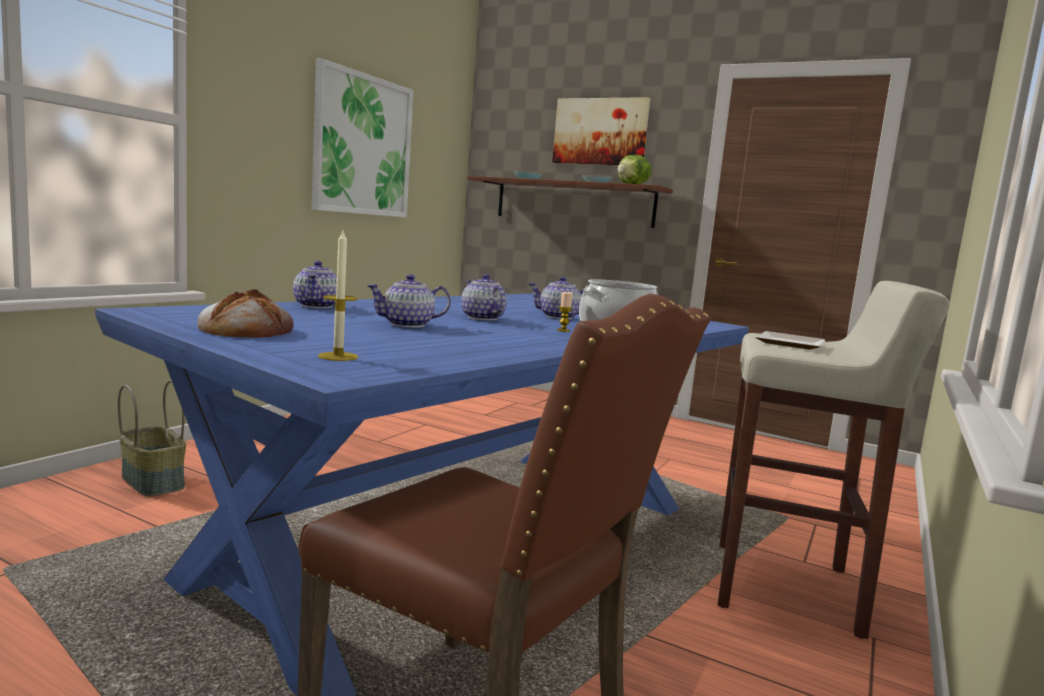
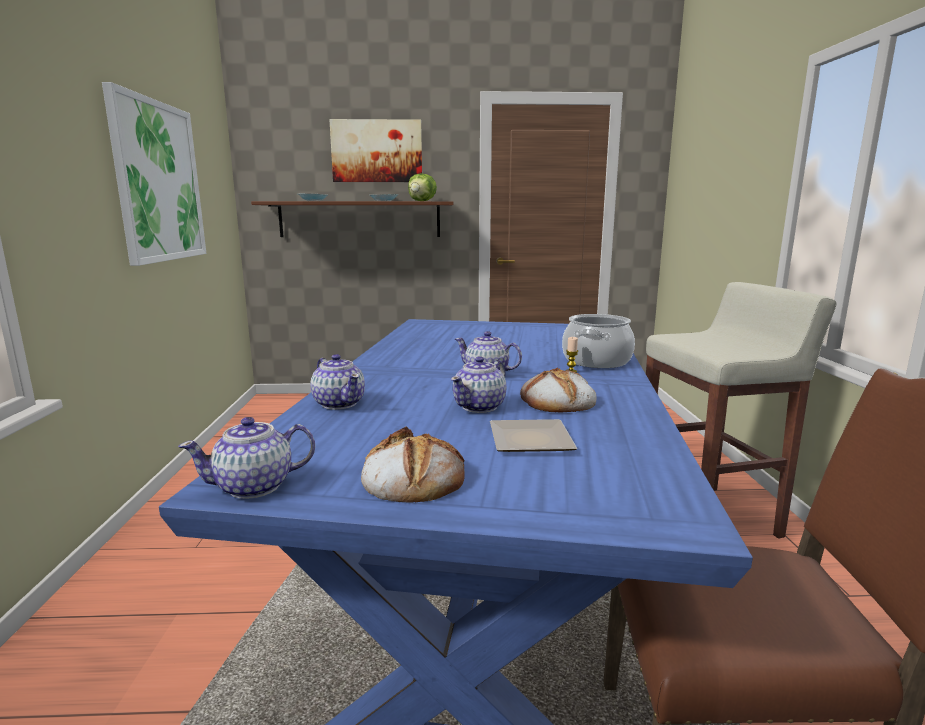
camera: 30 degrees left, 5 degrees up
(154, 481) = (102, 653): basket -> none
(338, 356) = (593, 488): candle -> none
(481, 335) = (557, 401): none -> bread
(559, 317) = (517, 352): teapot -> teapot (255, 486)
(792, 344) = (712, 344): plate -> plate (533, 441)

